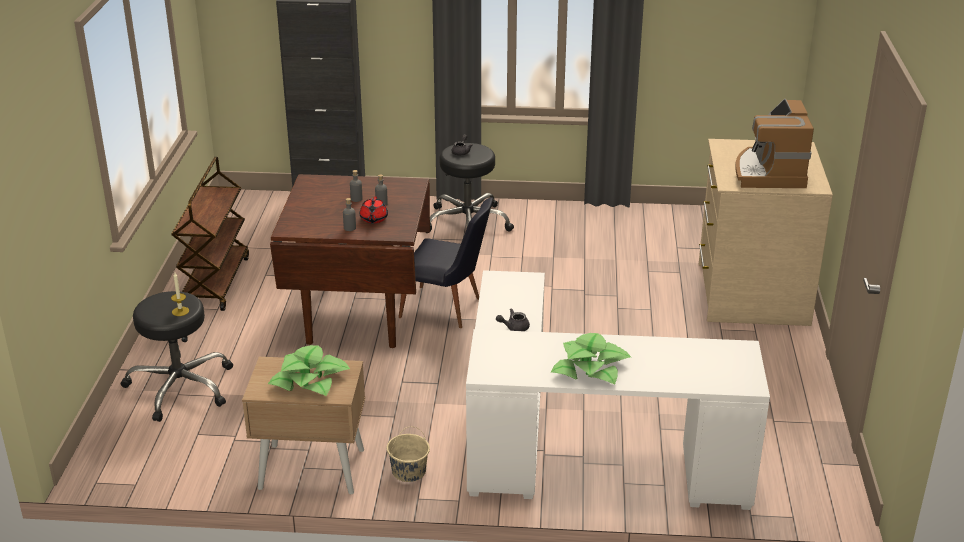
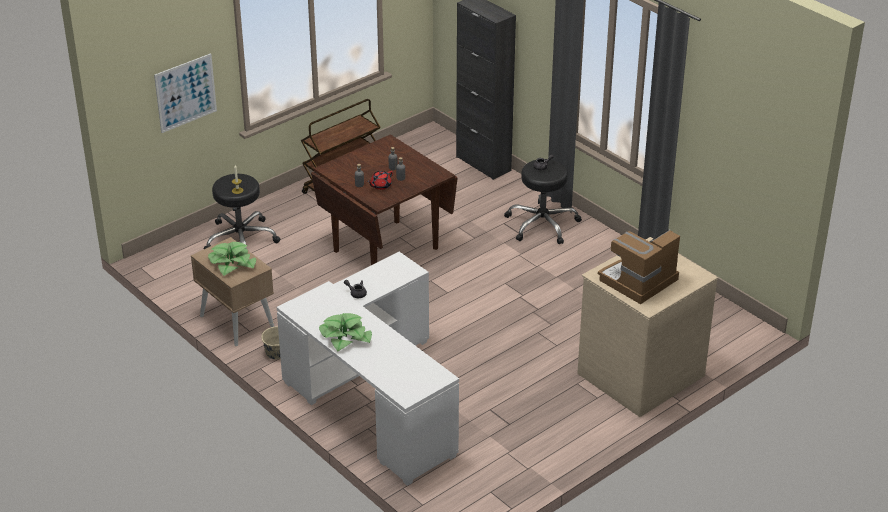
camera: 45 degrees right, 5 degrees up
(65, 197) = (185, 93): none -> picture
(448, 309) = (438, 274): black chair -> none

